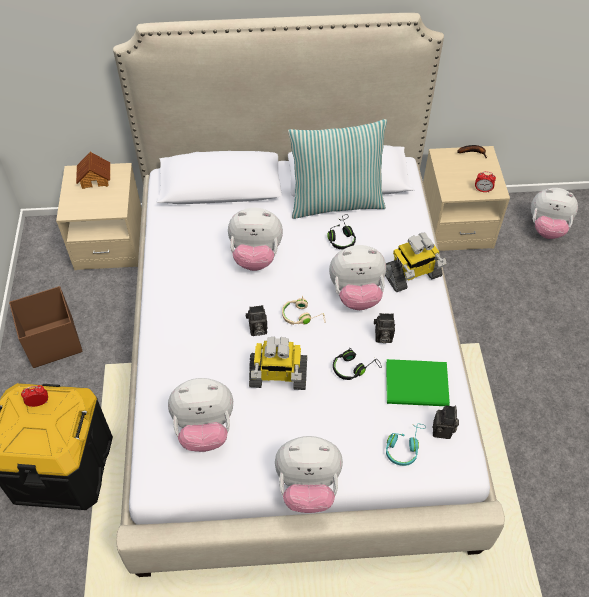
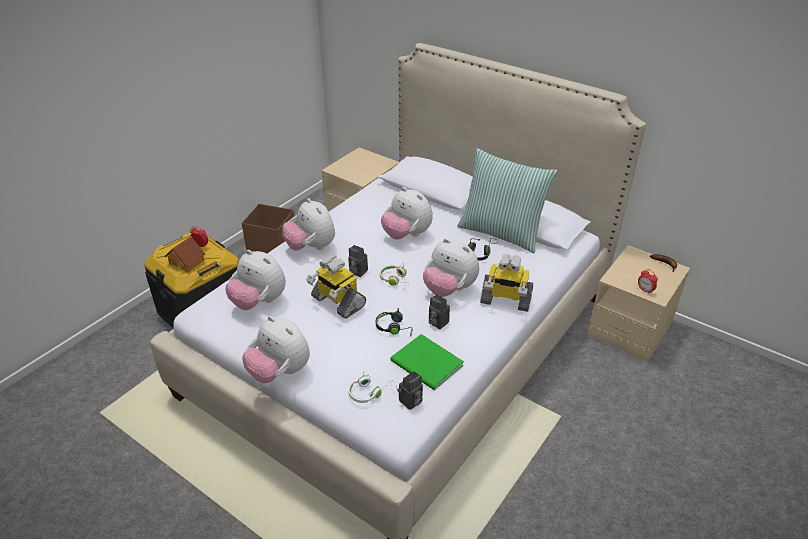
camera: 40 degrees right, 15 degrees down
(95, 178) = (368, 160): toy house -> toy house (187, 261)
(404, 447) = (370, 392): turquoise headphones -> white headphones
(547, 228) = (717, 375): plush toy -> plush toy (311, 247)

